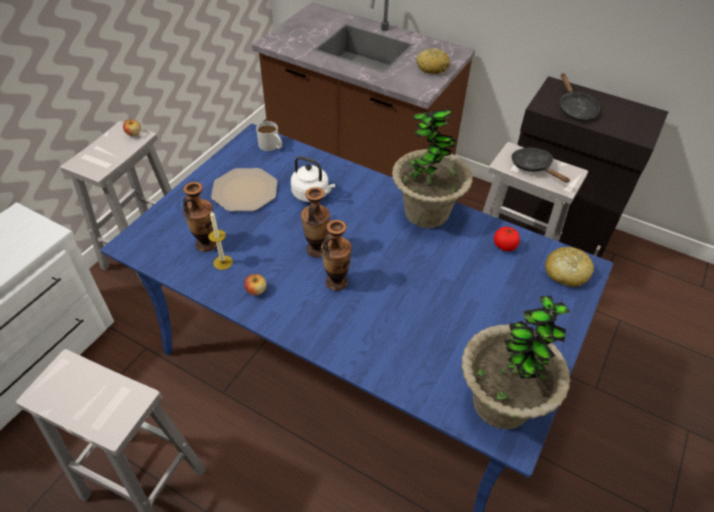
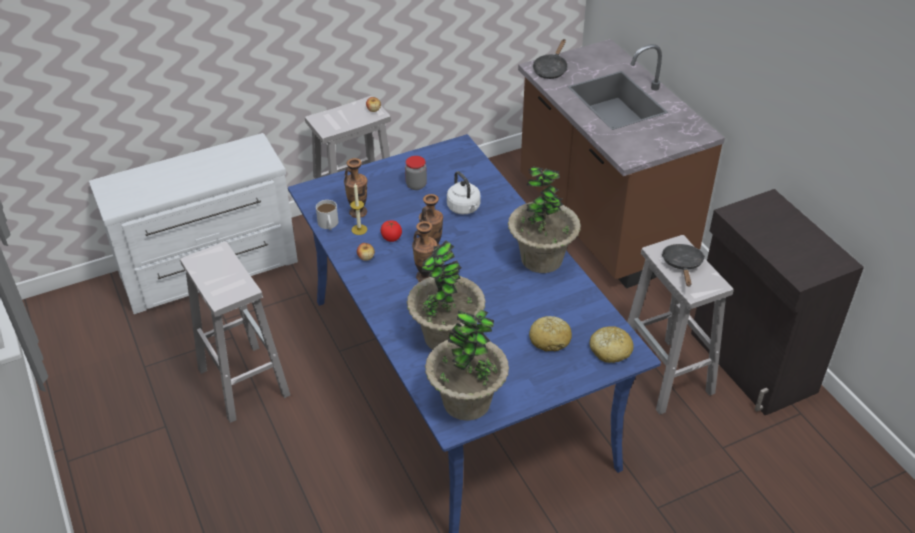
camera: 35 degrees right, 5 degrees down
(244, 190) = (416, 185): plate -> jar
(272, 146) = (466, 159): white mug -> white mug (328, 225)
(415, 338) = (446, 337): none -> potted plant
(432, 67) = (662, 140): bread -> bread (550, 339)
(504, 246) = (580, 310): tomato -> tomato (391, 237)
(575, 109) = (763, 228): black frying pan -> black frying pan (551, 69)

